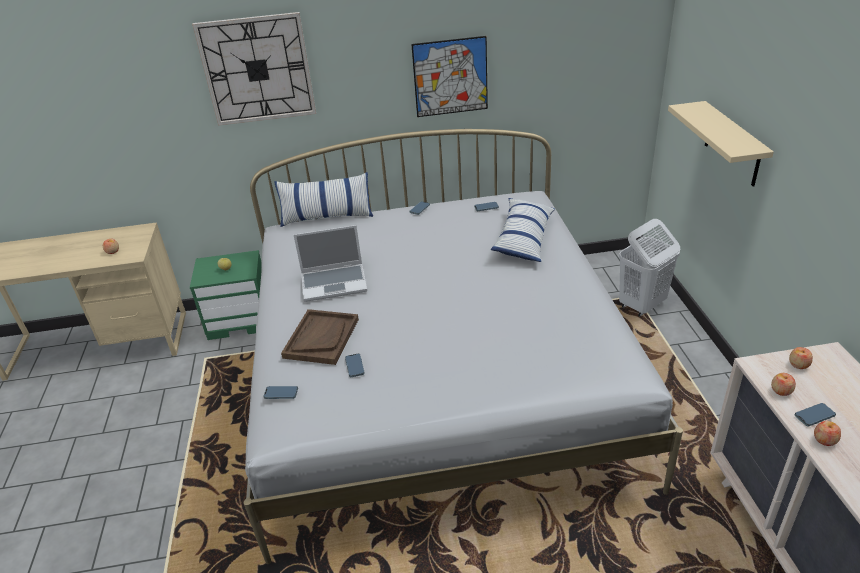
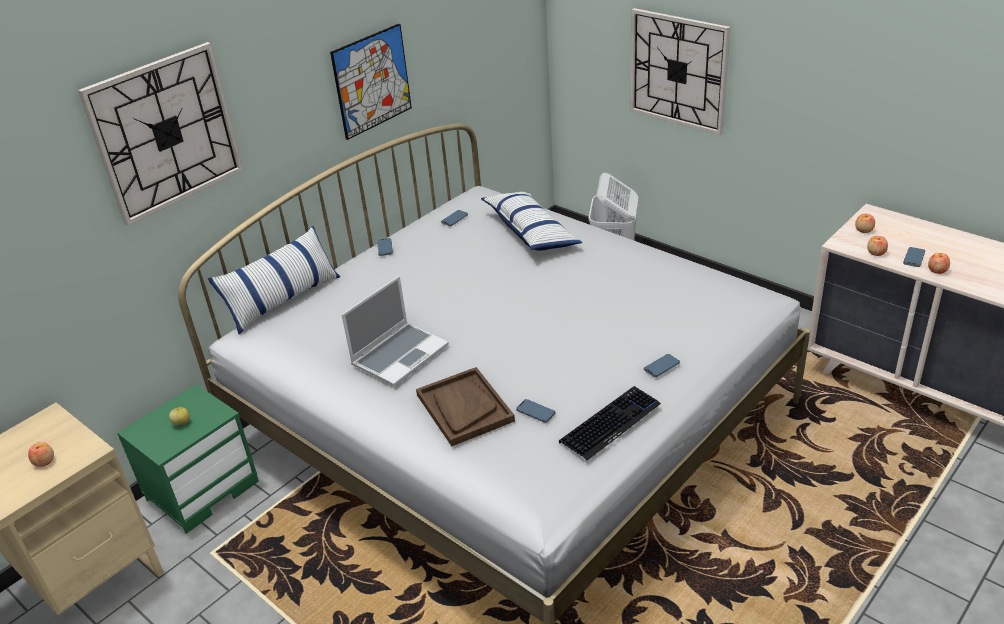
camera: 40 degrees left, 0 degrees up
(281, 394) = (498, 475): phone -> phone (661, 367)
(387, 403) = (610, 423): none -> keyboard
(732, 144) = (678, 70): beige shelf -> wall clock

